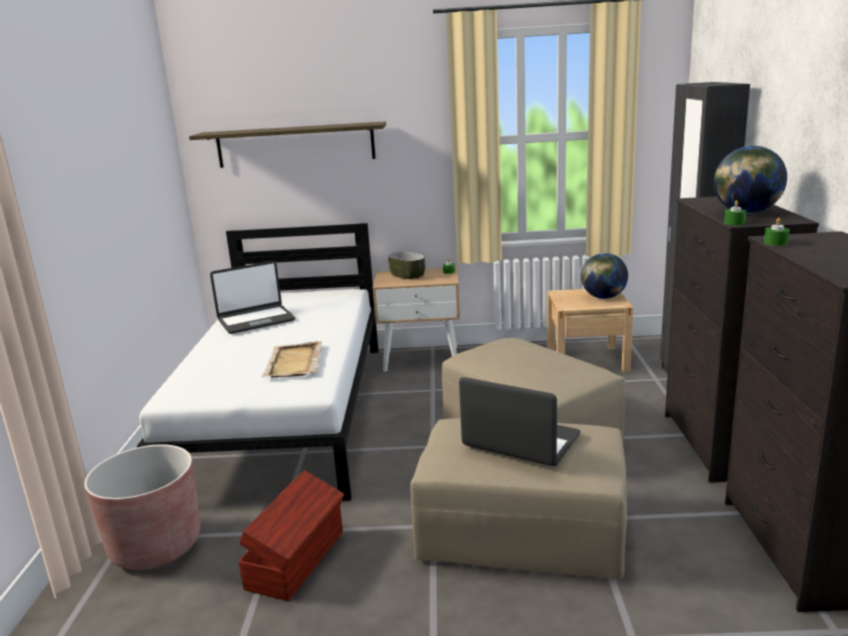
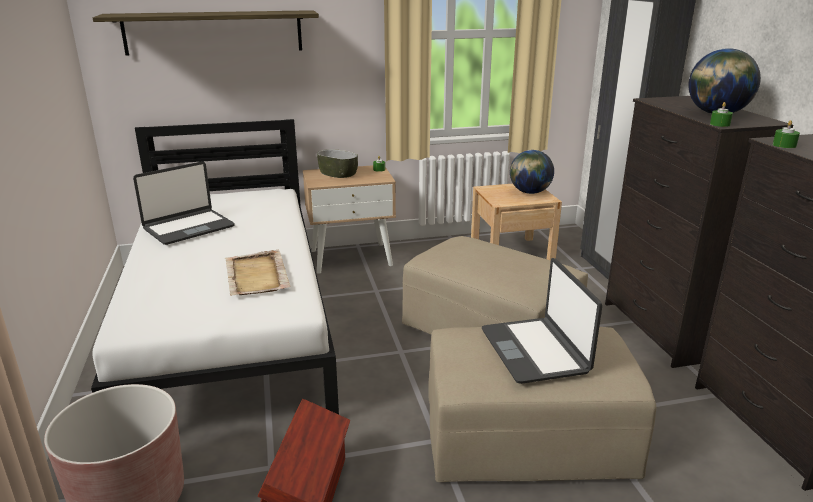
camera: 15 degrees left, 5 degrees up
(521, 442) = (535, 351): laptop -> laptop turned 120 degrees counterclockwise

